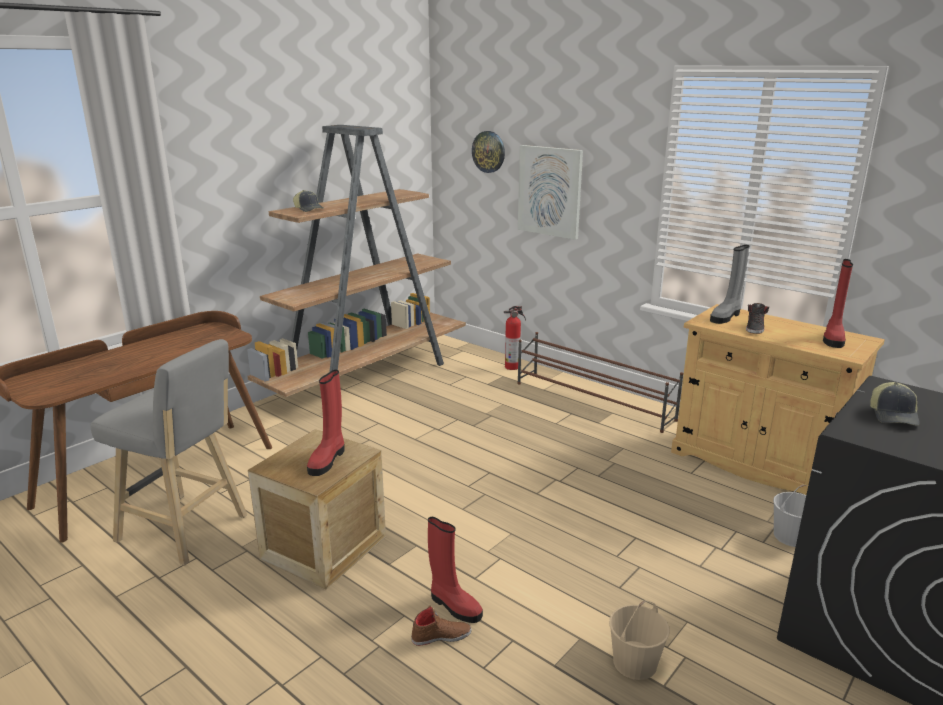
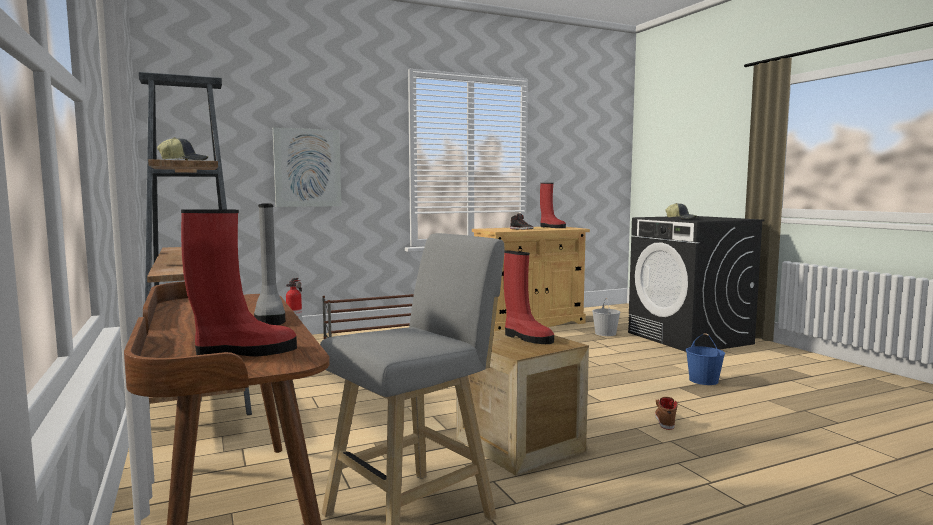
camera: 65 degrees left, 15 degrees down
(454, 606) = (631, 411): red boot -> red boot (244, 353)
(488, 151) = (229, 135): wall clock -> none
(634, 663) = (704, 380): beige bucket -> blue bucket
(725, 317) = (497, 229): grey boot -> grey boot (270, 317)

